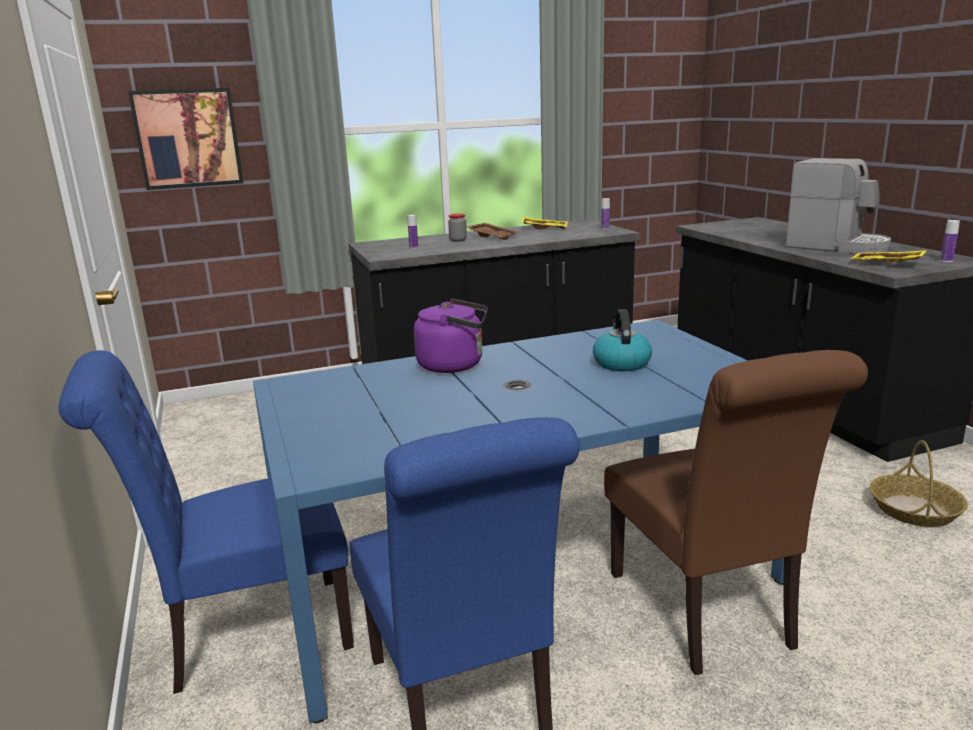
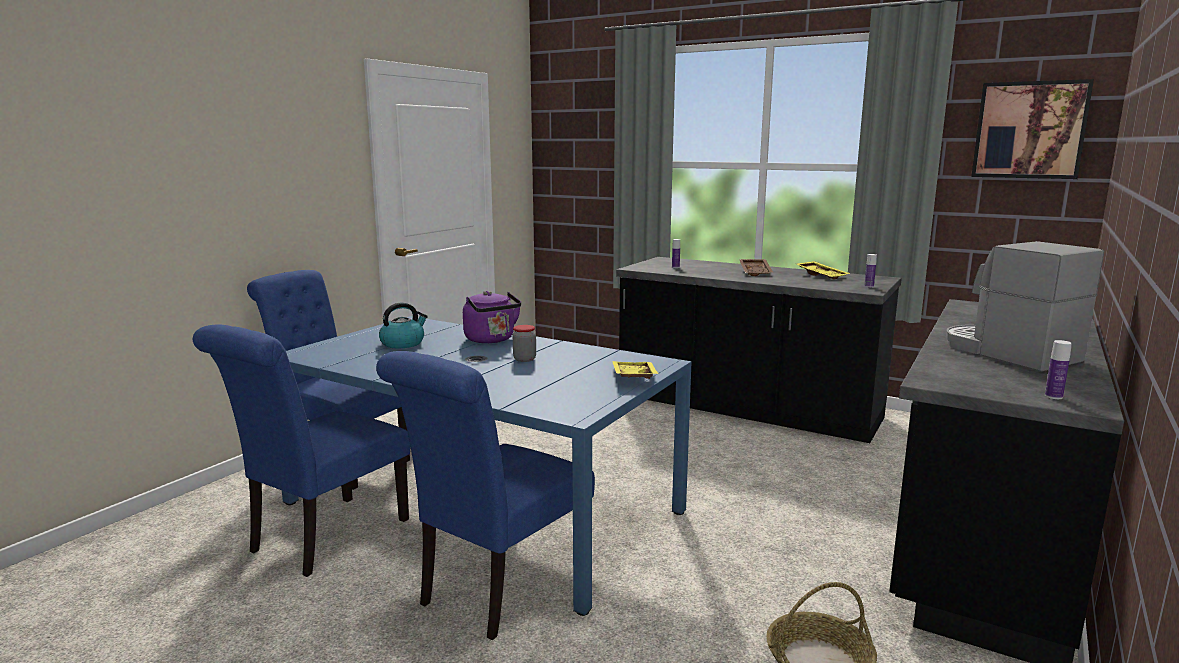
camera: 50 degrees right, 5 degrees down
(188, 138) = (574, 162): picture -> picture (1029, 130)
(458, 240) = (723, 269): jar -> jar (524, 359)
(621, 363) = (558, 371): kettle -> kettle (403, 343)
(706, 615) = (497, 590): brown chair -> blue chair
(837, 246) = (1007, 352): coffee machine -> coffee machine turned 150 degrees clockwise
(886, 264) = (960, 376): yellow tray -> yellow tray (632, 377)

